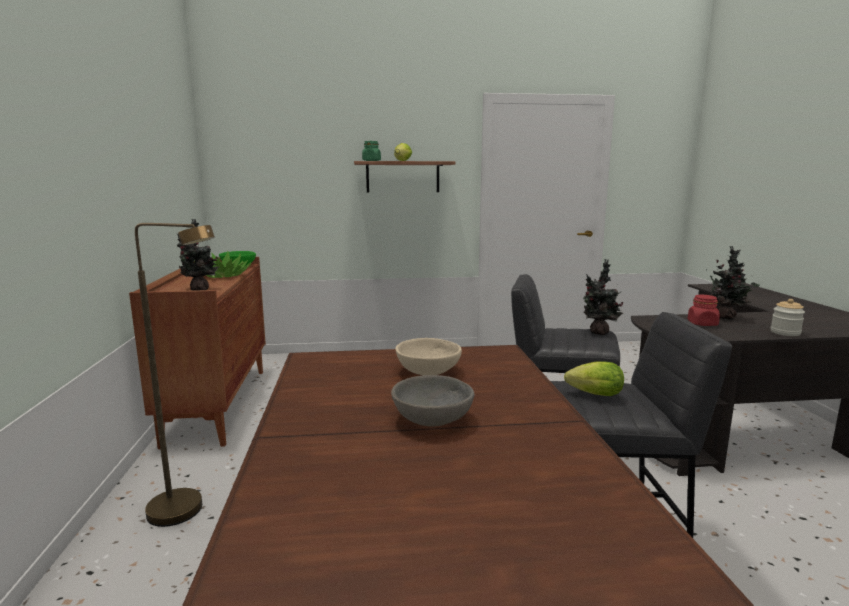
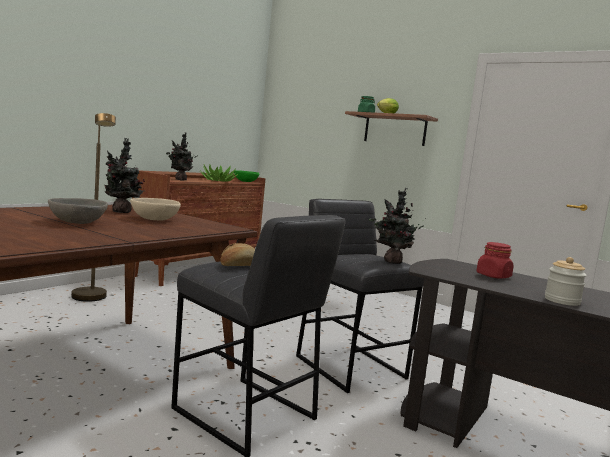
camera: 40 degrees right, 5 degrees down
(592, 394) = (239, 265): lettuce -> bread
(726, 318) = (545, 283): potted plant -> potted plant (121, 212)

